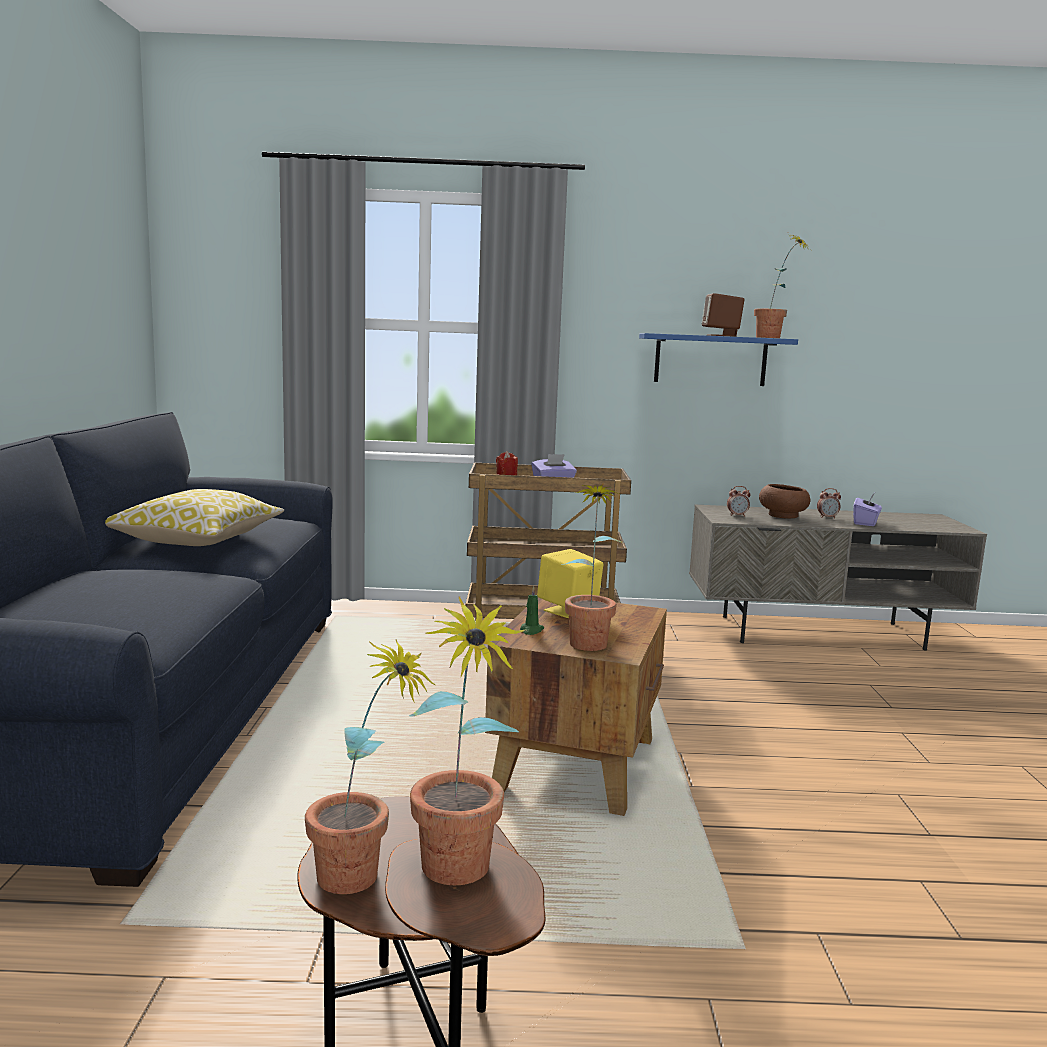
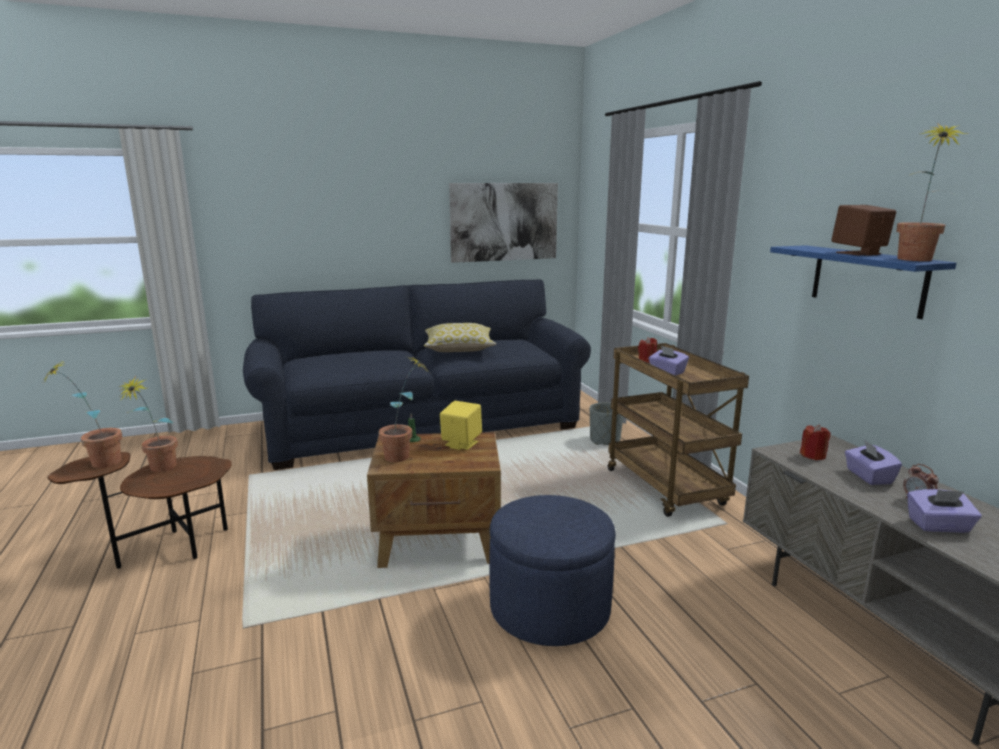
camera: 70 degrees right, 5 degrees up
(91, 312) = (504, 222): none -> picture
(388, 621) = (605, 440): none -> grey planter
(737, 515) = (813, 455): alarm clock -> red candle
(751, 732) = (549, 608): none -> blue ottoman
(783, 515) = (868, 476): brown bowl -> purple tissue box

